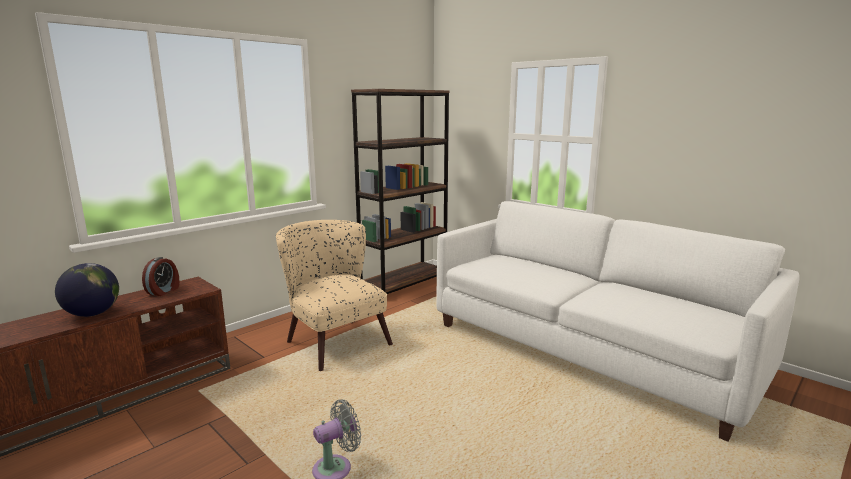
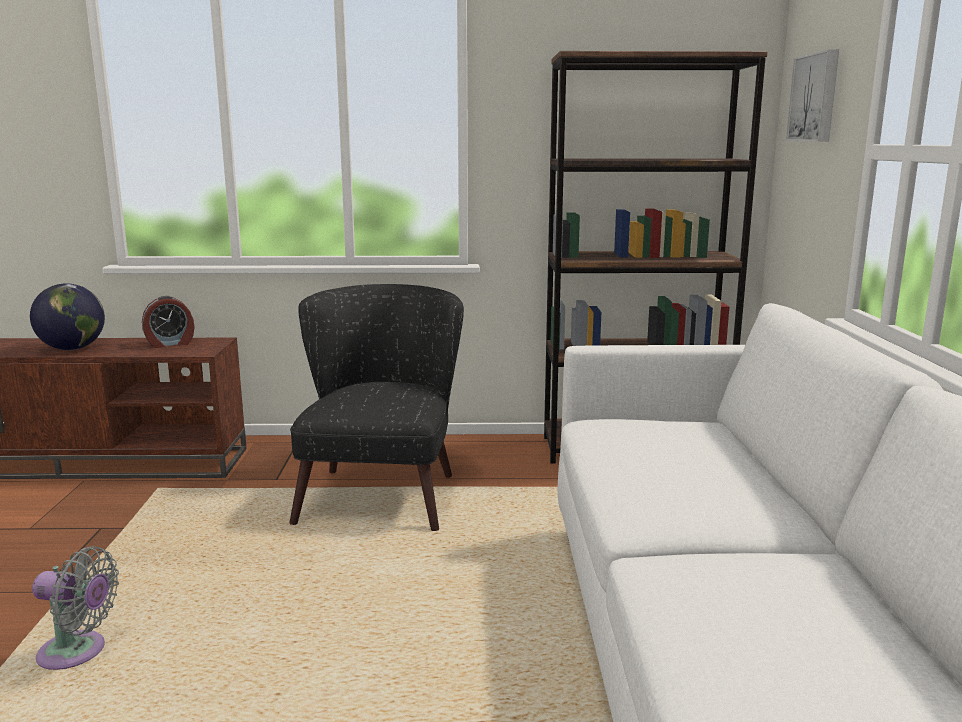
camera: 45 degrees right, 0 degrees up
(333, 339) = (383, 490): beige armchair -> black armchair
(466, 111) = (815, 98): none -> picture

